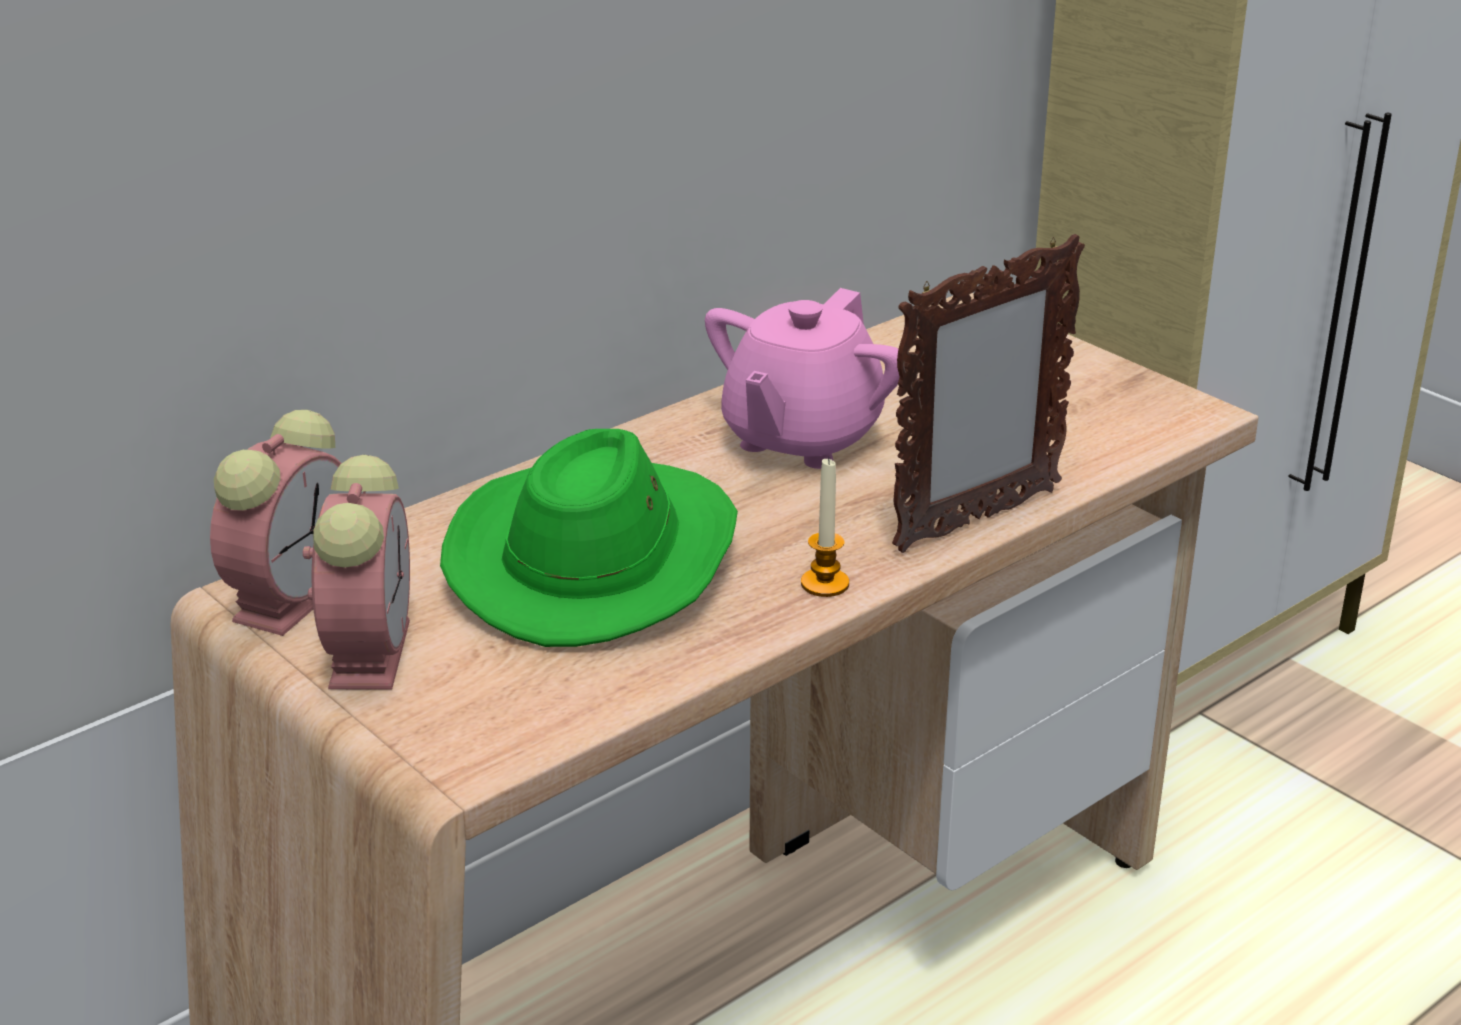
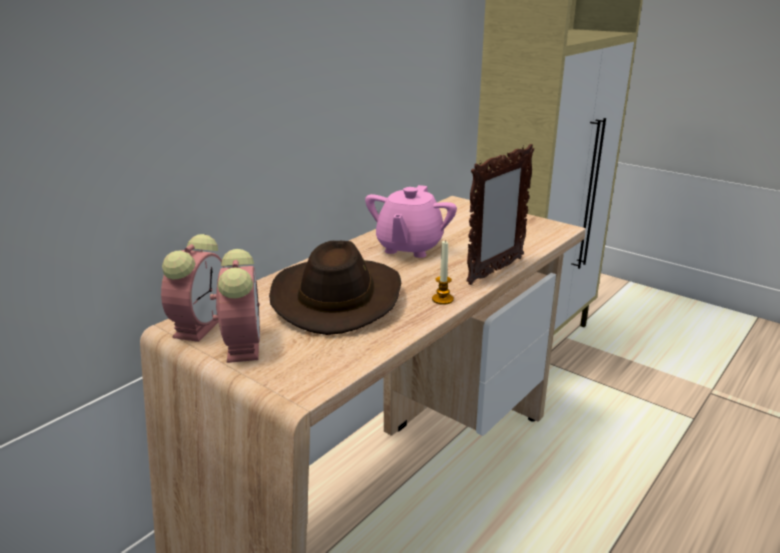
camera: 10 degrees left, 5 degrees down
(594, 557) = (337, 297): green hat -> brown hat

